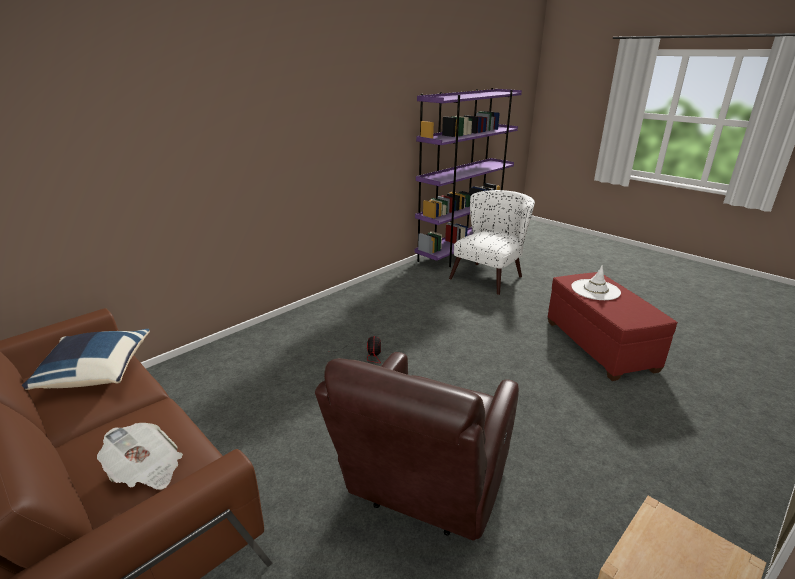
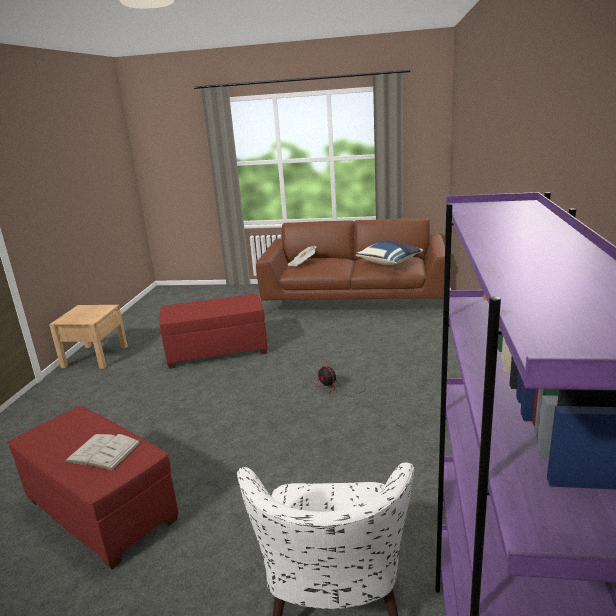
camera: 145 degrees right, 5 degrees down
(424, 488) = (217, 351): brown armchair -> red ottoman
(595, 290) = (103, 452): white hat -> white book

